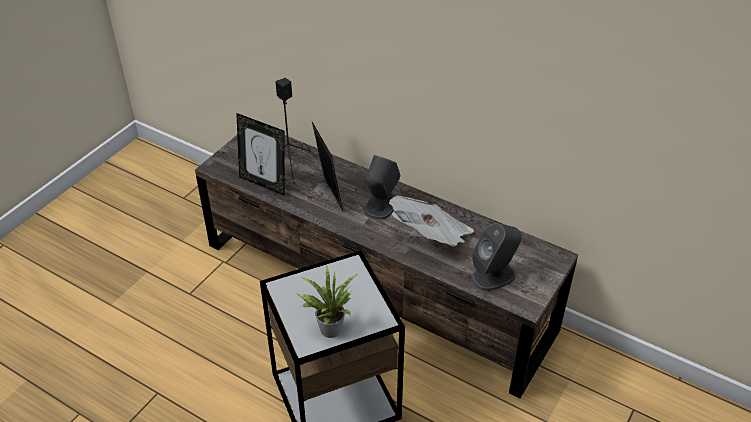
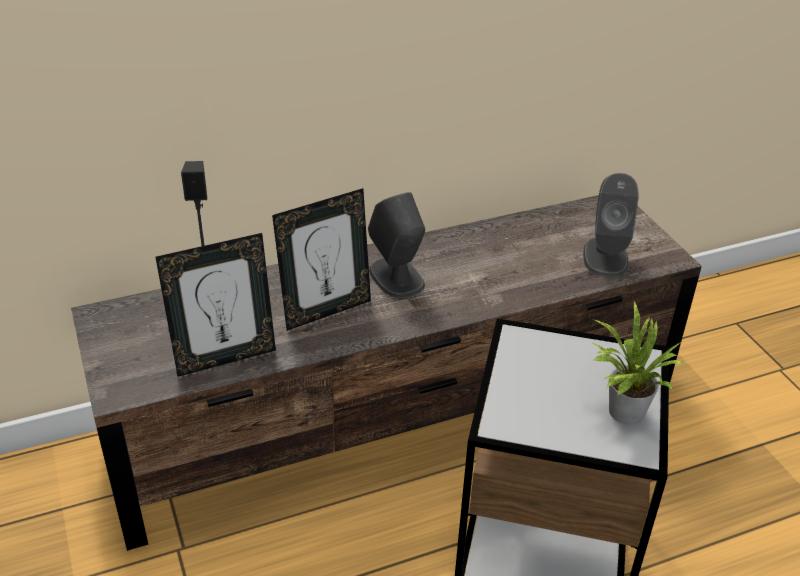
camera: 55 degrees left, 5 degrees down
(329, 195) = (326, 311): picture frame -> picture frame turned 135 degrees clockwise
(431, 237) = (496, 267): newspaper -> none

